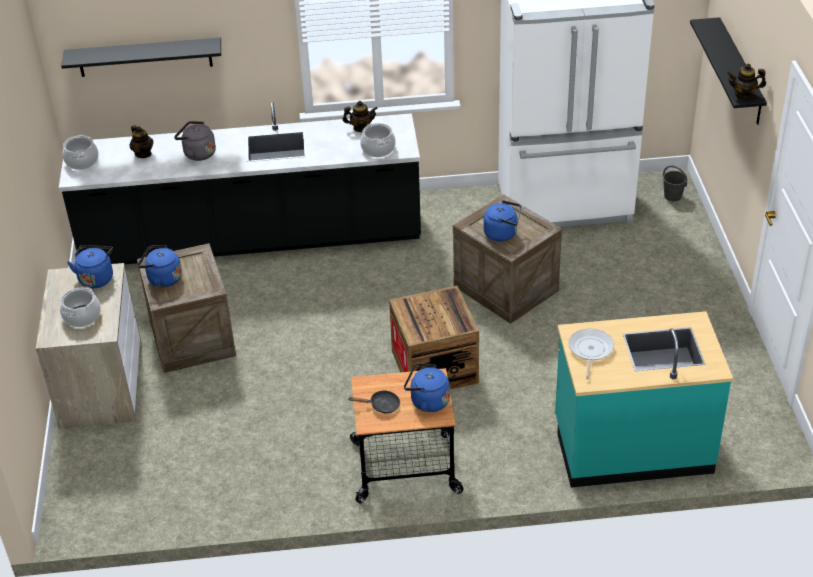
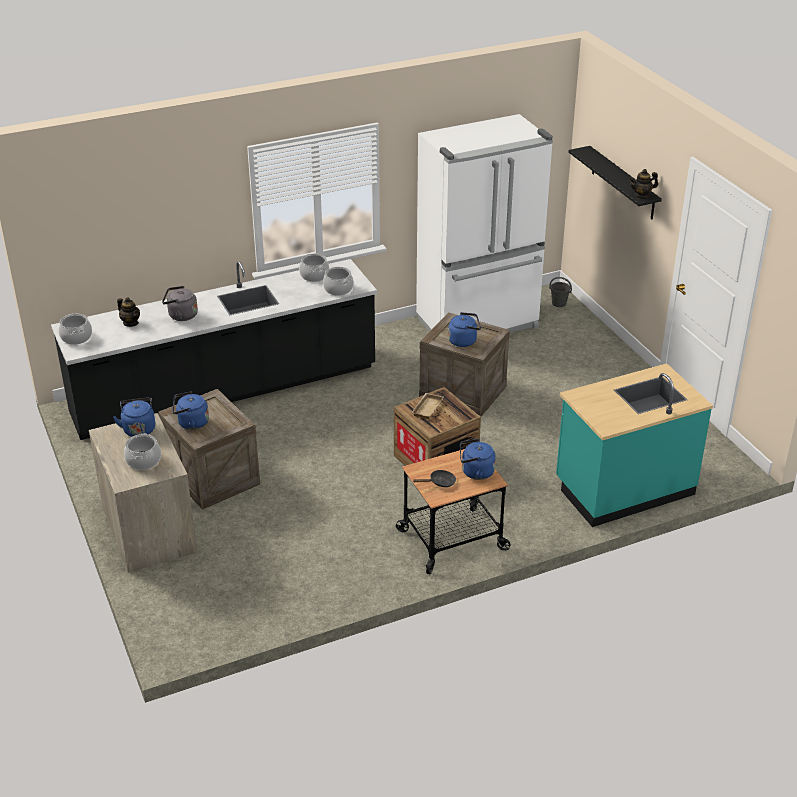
camera: 20 degrees left, 5 degrees down
(145, 57) = (119, 236): black shelf -> none
(361, 128) = (314, 275): teapot -> cooking pot
(424, 308) = (426, 408): none -> beige tray
(590, 350) = (596, 406): frying pan -> none

